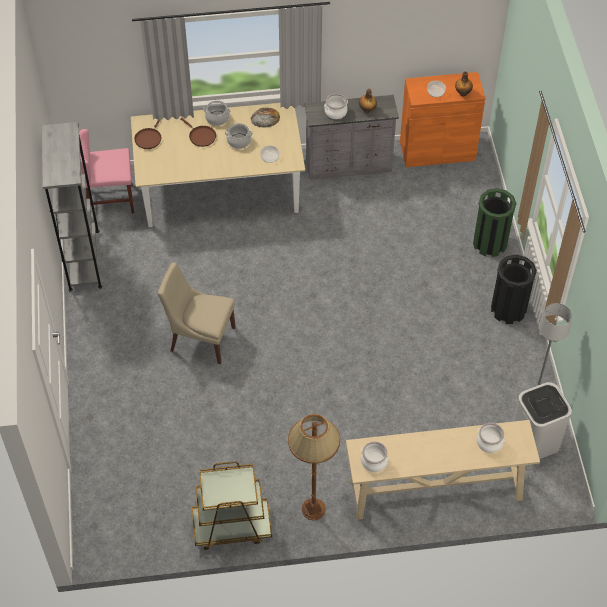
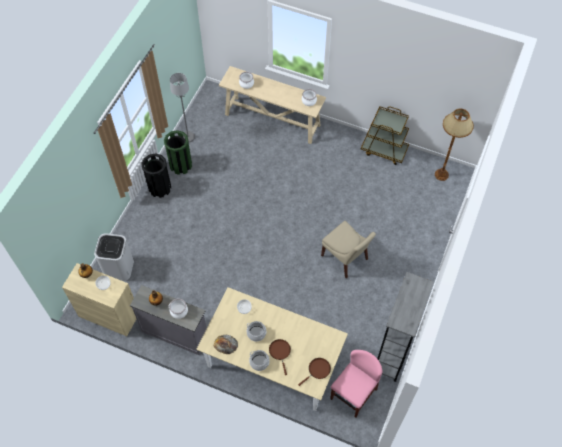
camera: 150 degrees left, 5 degrees up
(110, 200) = (353, 394): pink chair -> pink chair turned 75 degrees counterclockwise
(313, 509) = (338, 139): brown floor lamp -> brown floor lamp (441, 174)
(437, 150) = (109, 314): orange cabinet -> beige cabinet
(490, 243) = (134, 232): green trash can -> green trash can (180, 165)
(535, 440) = (205, 118): white trash can -> white trash can (118, 268)

